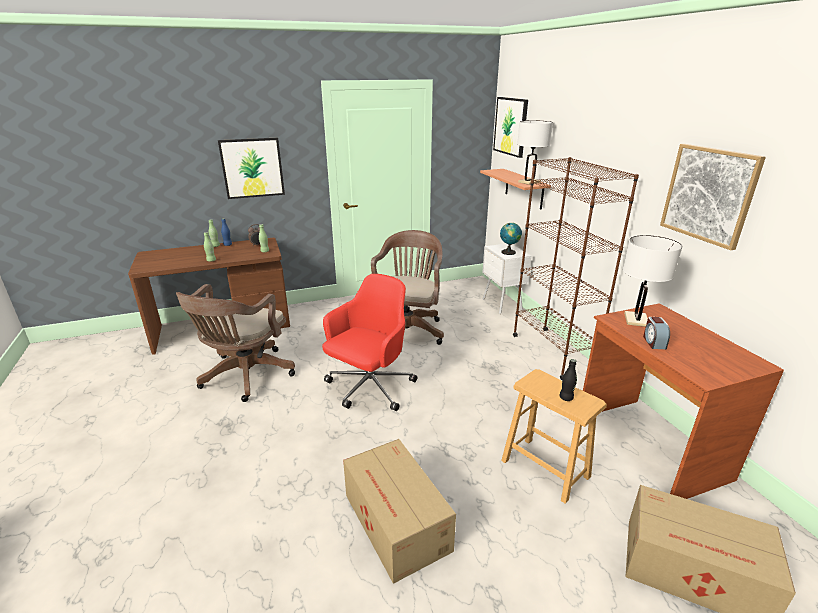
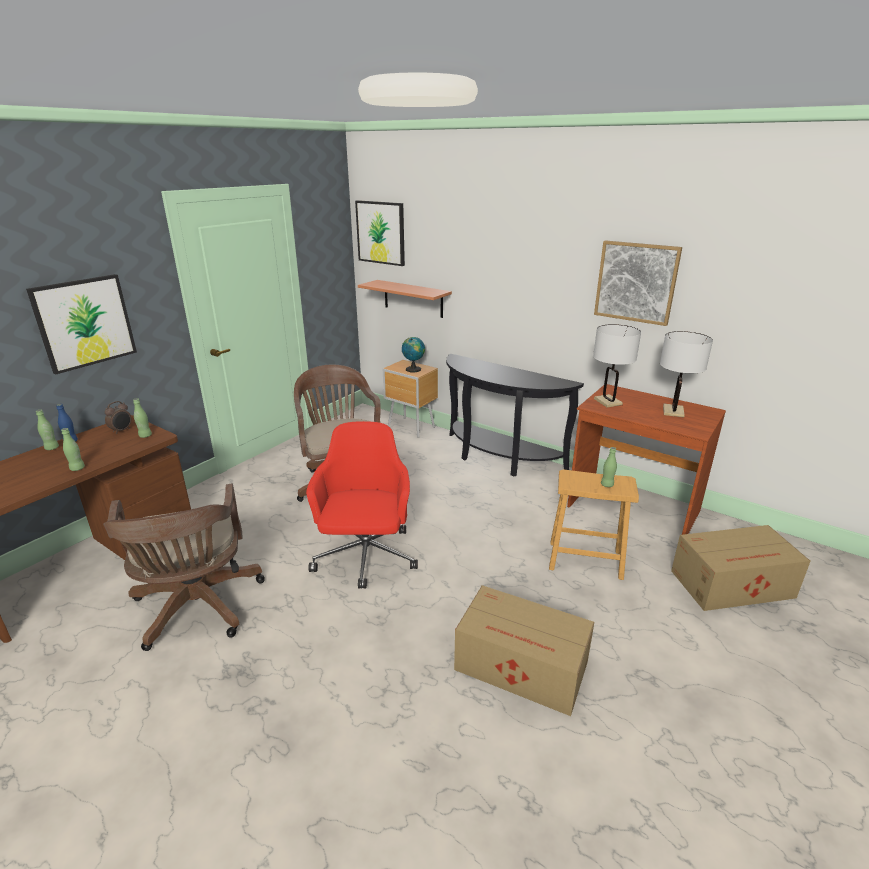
camera: 35 degrees left, 0 degrees up
(502, 305) = (411, 428): white nightstand -> brown nightstand
(529, 182) = (428, 291): white table lamp -> white table lamp (673, 411)
(552, 352) = (497, 458): brown bookcase -> black console table
(566, 398) = (607, 485): black bottle -> green bottle
(653, 342) = (639, 415): alarm clock -> none

